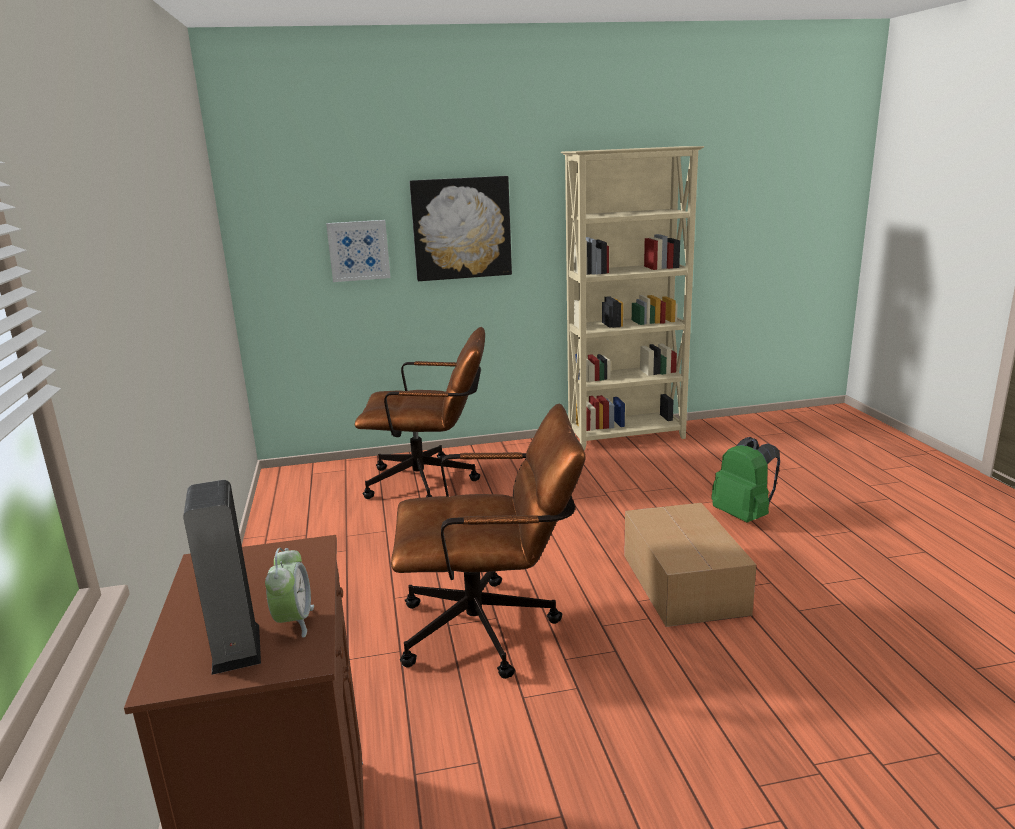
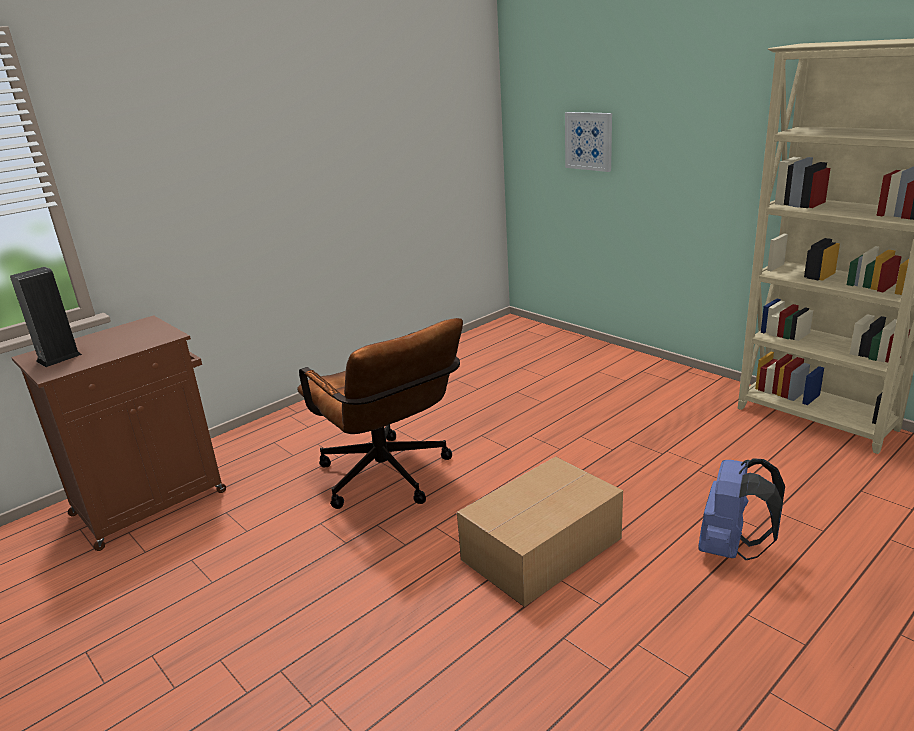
camera: 60 degrees right, 5 degrees up
(293, 621) = (86, 360): alarm clock -> none
(431, 482) = (571, 372): brown office chair -> none
(461, 228) = (678, 129): picture -> none
(744, 516) = (731, 549): green backpack -> blue backpack

